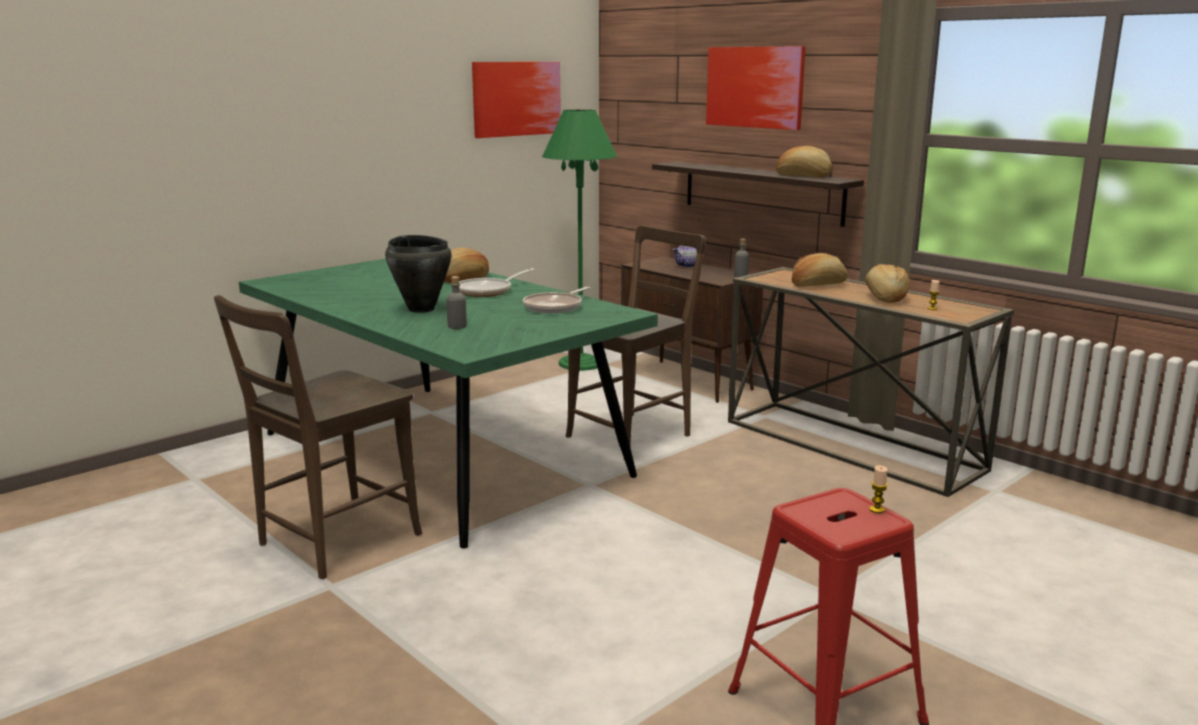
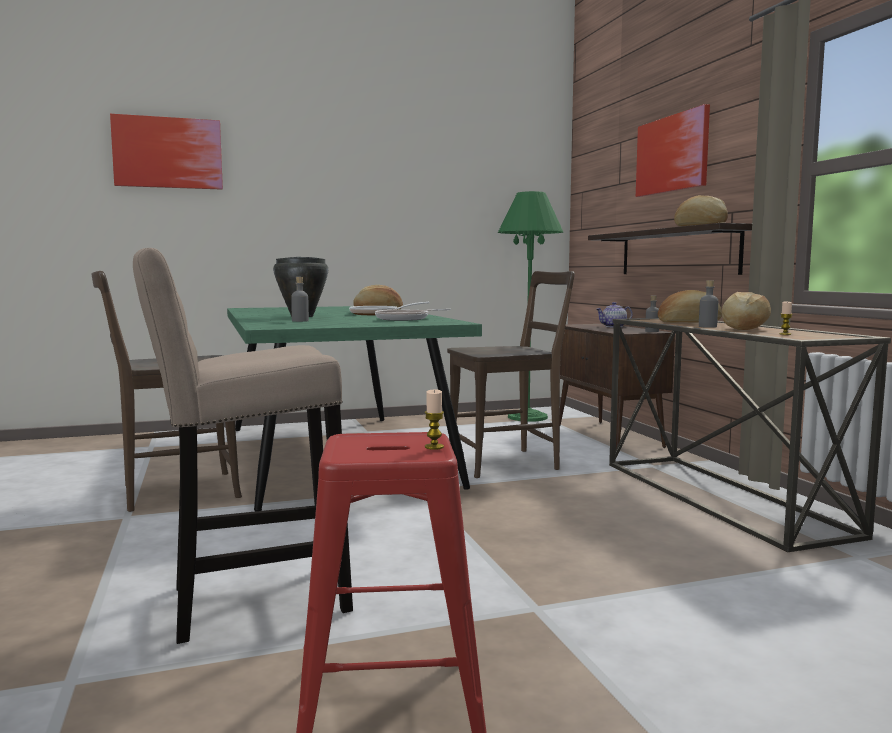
camera: 25 degrees right, 10 degrees down
(516, 98) = (485, 188): picture -> picture (168, 153)
(601, 650) = (248, 601): none -> beige stool
(847, 294) = (707, 326): none -> grey bottle

